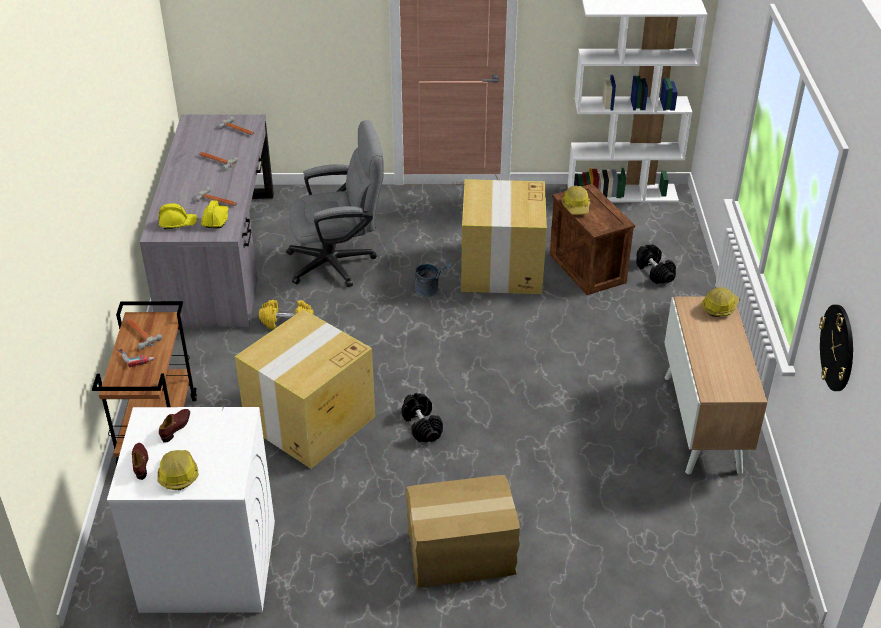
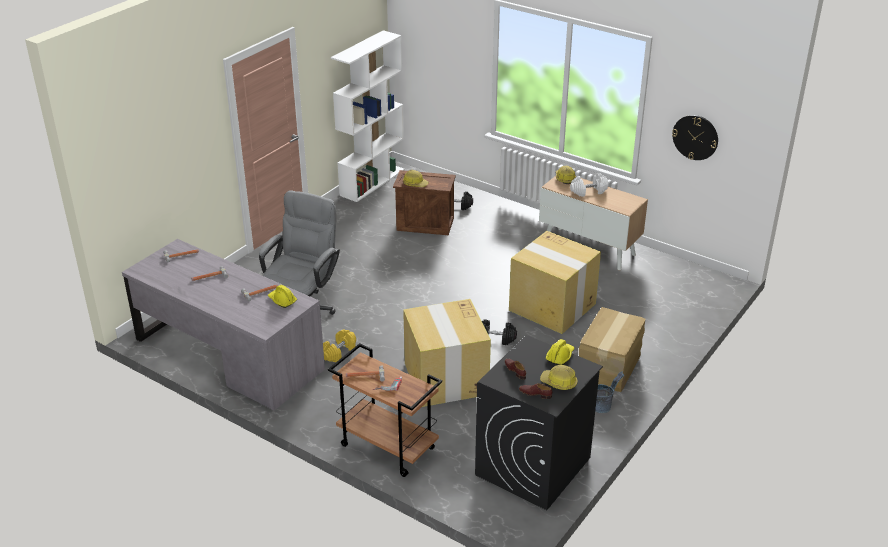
camera: 55 degrees left, 5 degrees down
(178, 223) = (265, 317): yellow hard hat -> yellow hard hat (560, 356)
(207, 566) = (533, 467): white washing machine -> black washing machine
(430, 291) = (377, 285): grey bucket -> grey bucket (603, 405)
(501, 269) = (388, 252): cardboard box -> cardboard box (553, 307)
(714, 340) = (588, 191): none -> white dumbbell

